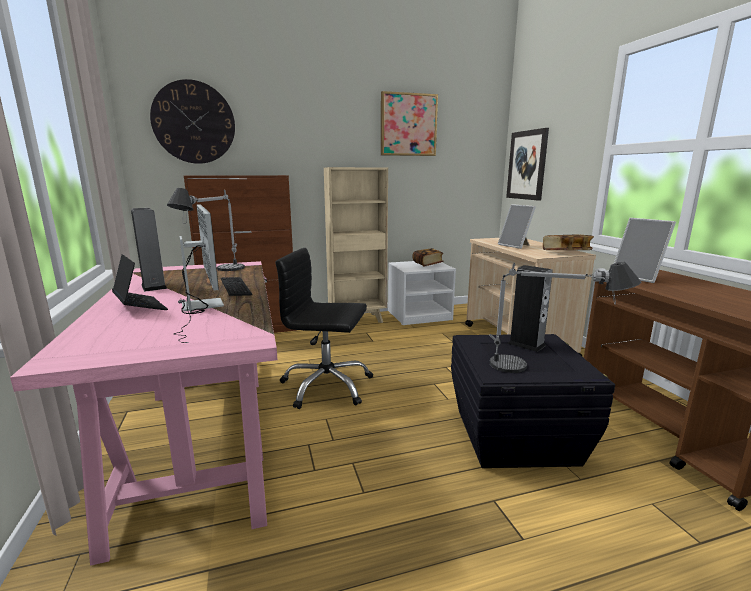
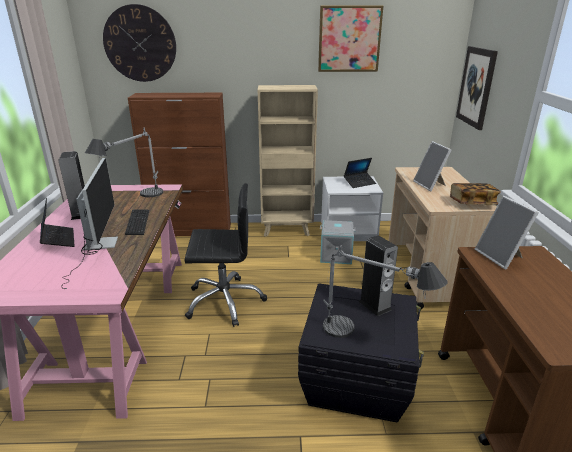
camera: 15 degrees right, 10 degrees up
(326, 386) = (224, 301): black office chair -> black office chair turned 150 degrees clockwise
(420, 334) = (336, 255): none -> grey storage box
(427, 264) = (359, 183): book -> laptop

